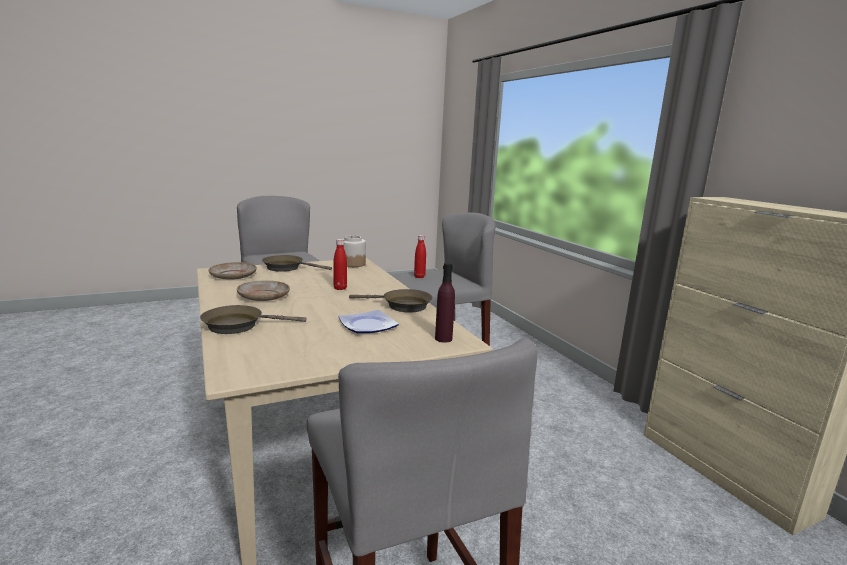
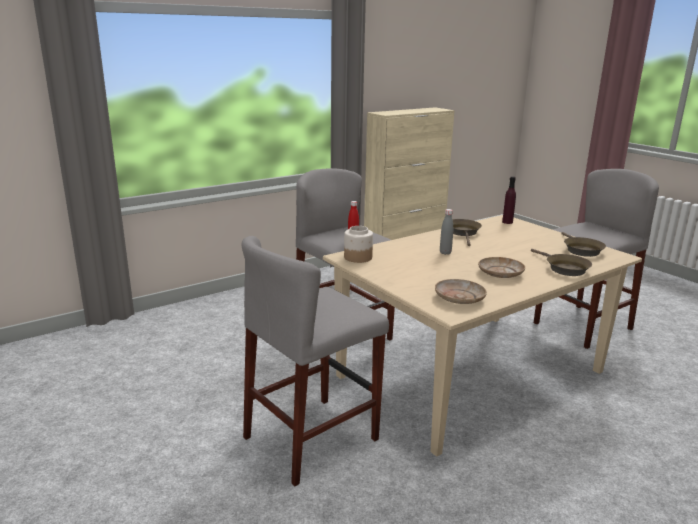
camera: 100 degrees left, 5 degrees up
(287, 268) = (402, 281): brown frying pan -> brown frying pan (581, 250)
(340, 288) = (445, 253): red bottle -> grey bottle
(368, 325) = (511, 238): plate -> none

